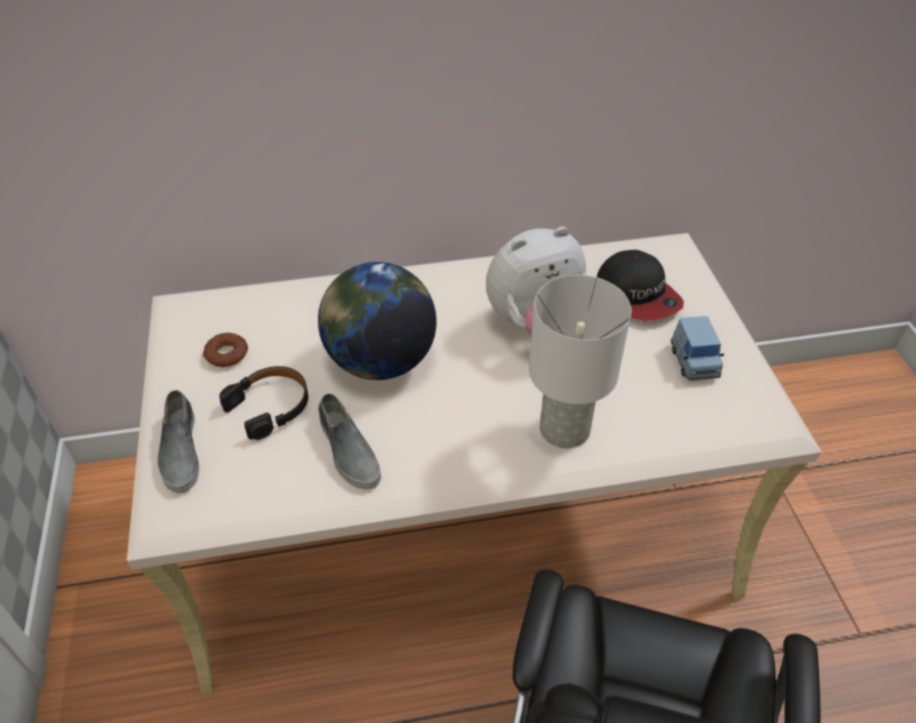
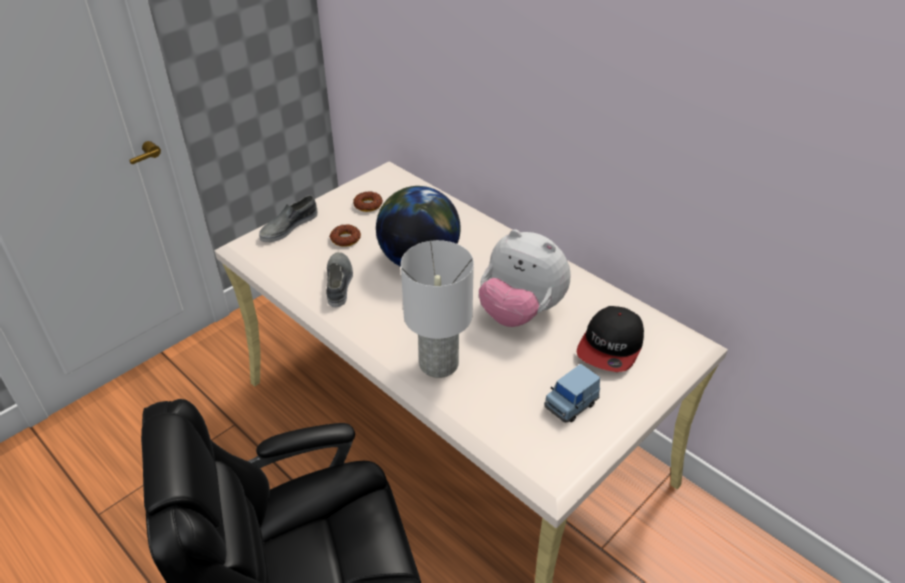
camera: 55 degrees right, 5 degrees down
(270, 406) = (345, 239): black headphones -> donut
(348, 451) = (339, 282): grey shoe -> grey shoe turned 150 degrees clockwise

